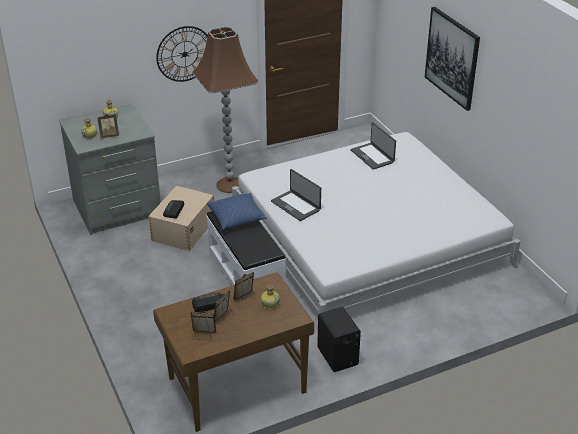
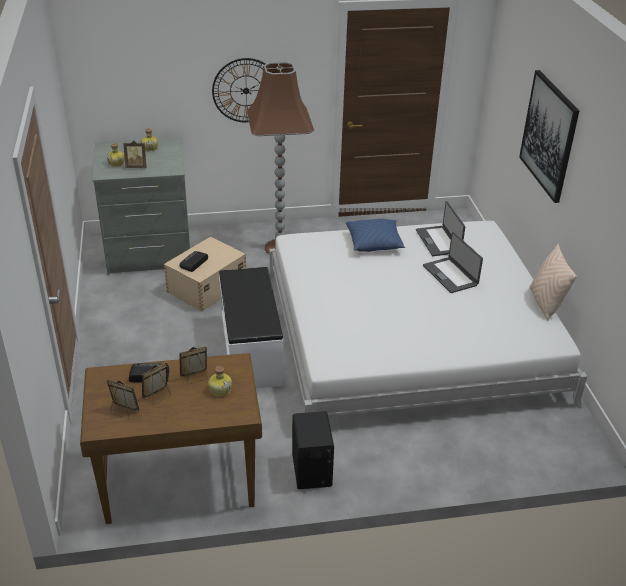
camera: 15 degrees right, 0 degrees up
(237, 218) = (249, 282): blue pillow -> blue pillow (374, 243)
(296, 205) = (323, 281): laptop -> laptop (451, 275)
(474, 191) = (545, 303): none -> beige pillow

